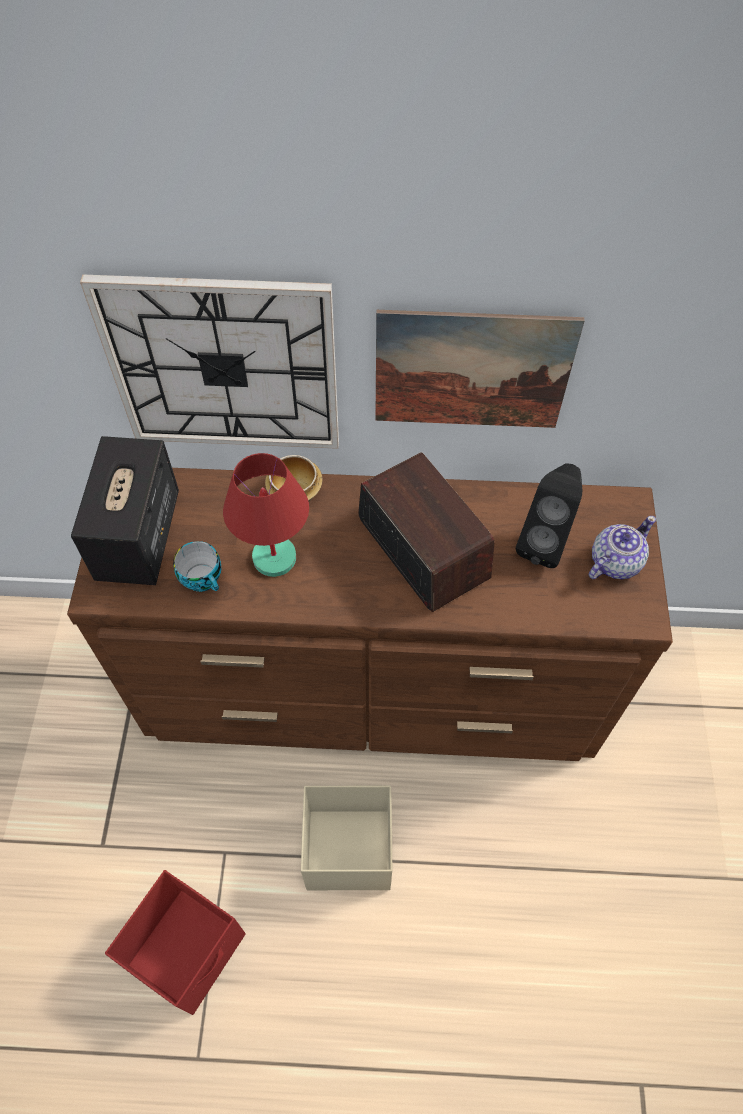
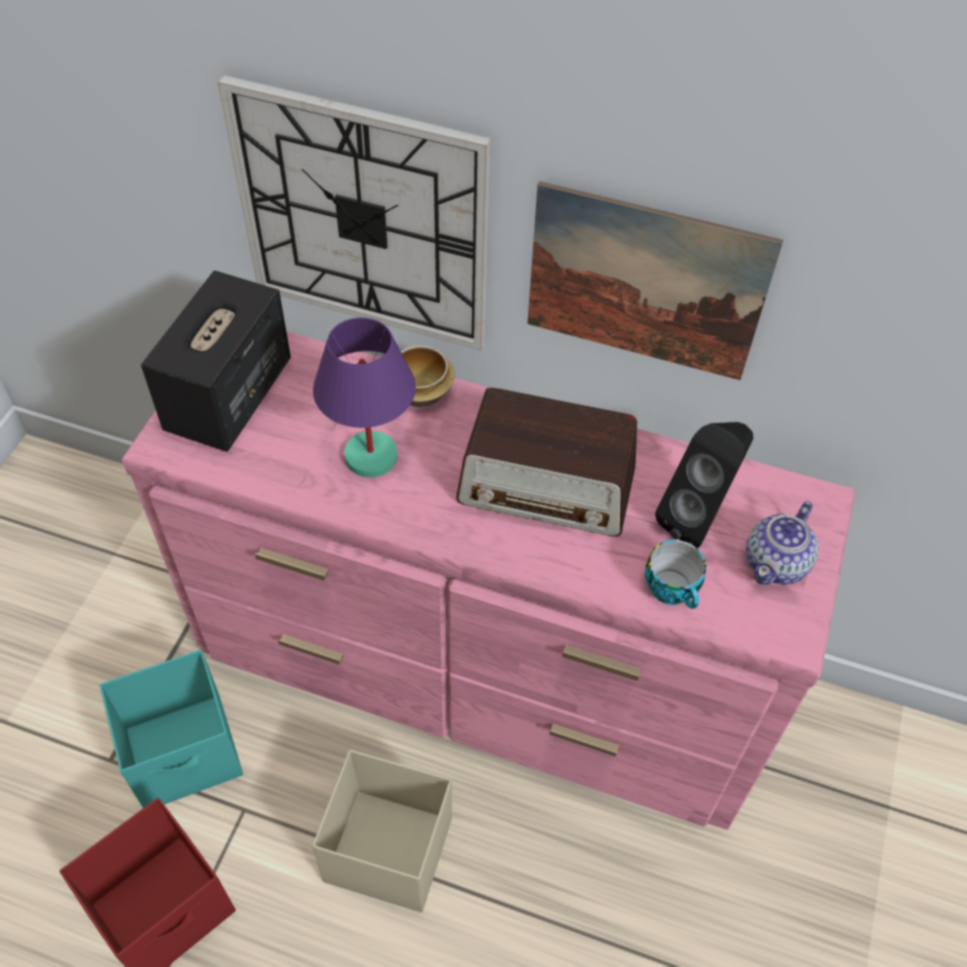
camera: 15 degrees right, 5 degrees down
(162, 821) = (186, 752): none -> turquoise storage box
(204, 579) = (283, 459): cup -> cup (673, 589)
(275, 557) = (372, 456): red table lamp -> purple table lamp
(372, 685) = (480, 666): brown dresser -> pink dresser
(422, 547) = (547, 487): radio -> radio turned 120 degrees clockwise
(614, 562) = (777, 563): teapot -> teapot turned 150 degrees clockwise

